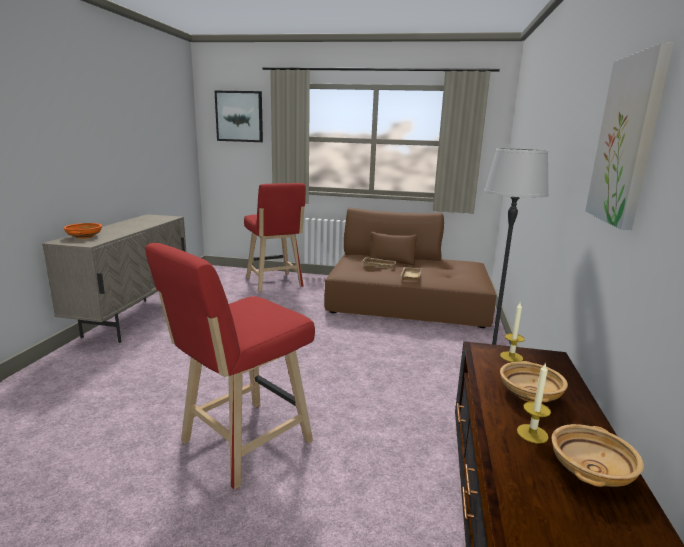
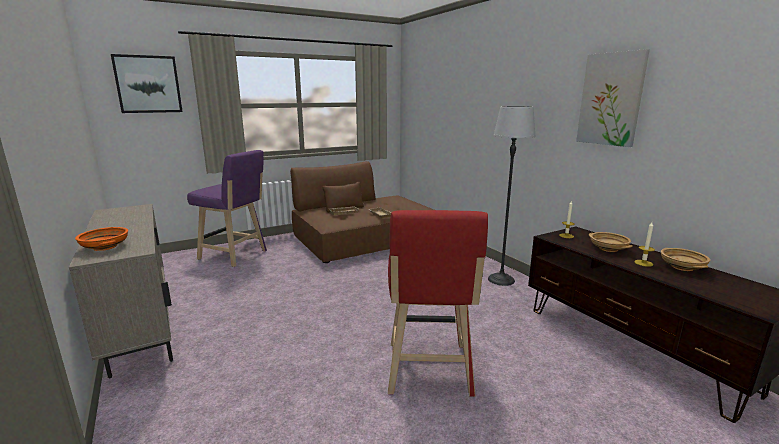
camera: 40 degrees left, 0 degrees up
(275, 283) = (235, 255): red stool -> purple stool

